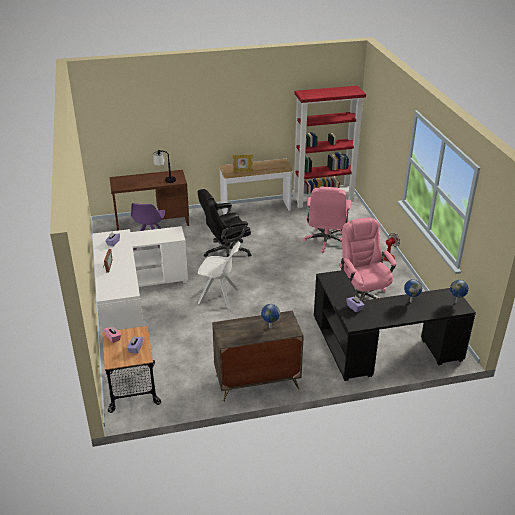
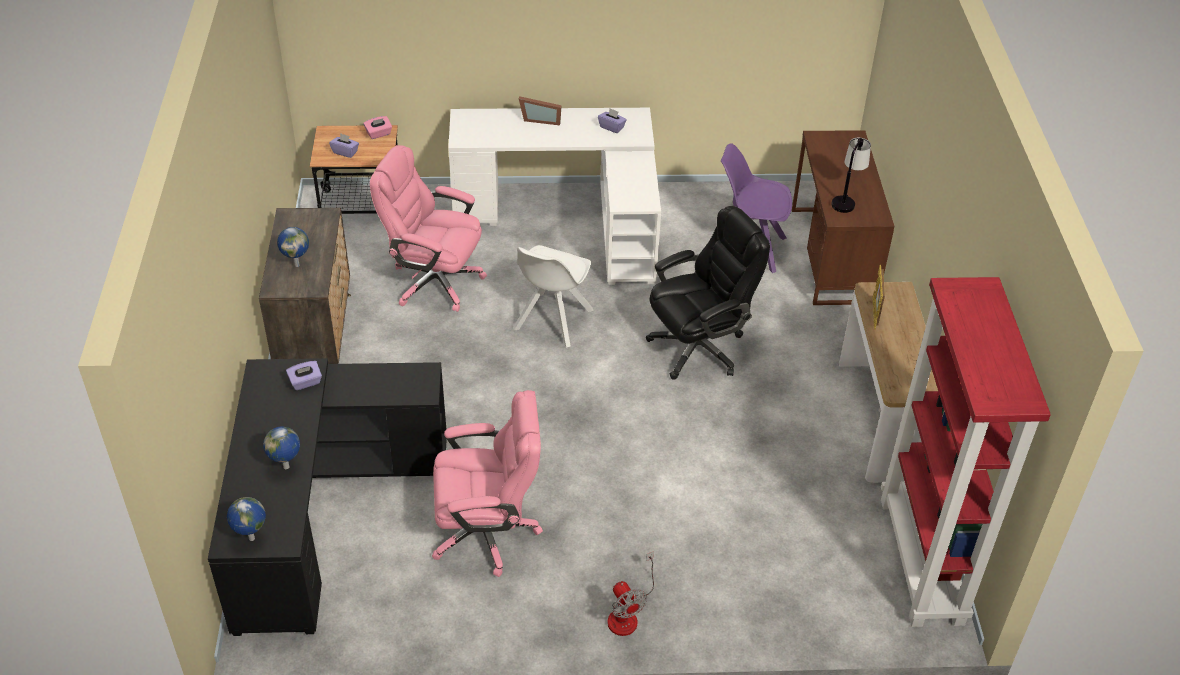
camera: 100 degrees right, 10 degrees up
(226, 252) = (699, 347): black office chair -> black office chair turned 75 degrees clockwise
(326, 241) = (716, 519): pink office chair -> pink office chair (434, 281)

